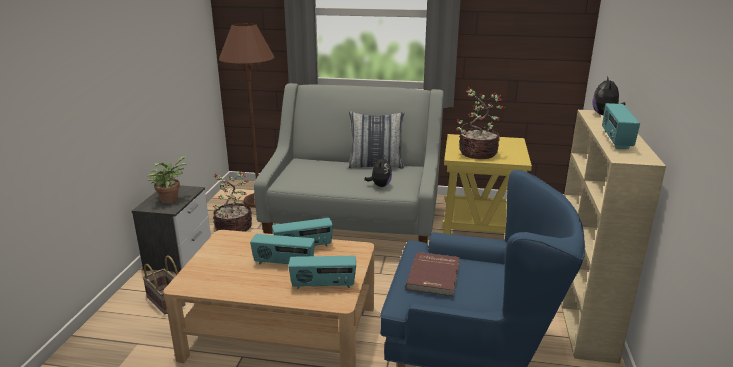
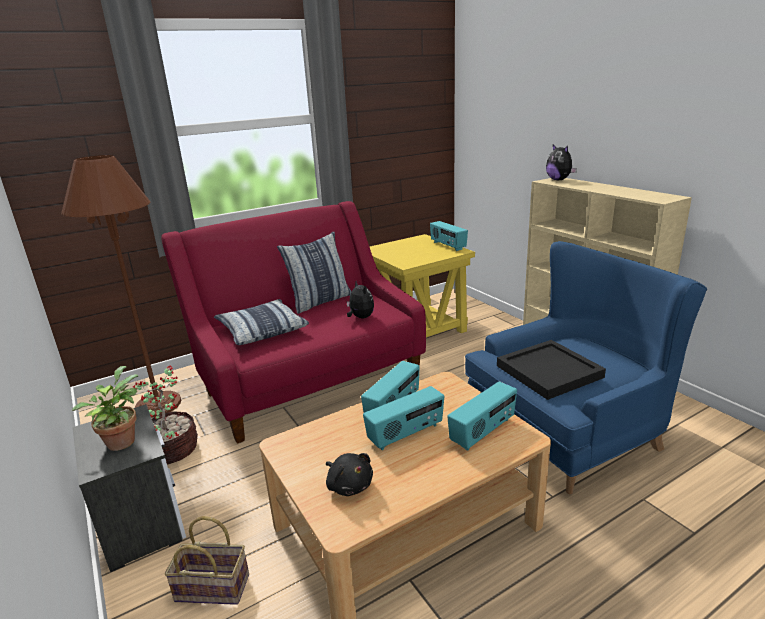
camera: 40 degrees left, 0 degrees up
(217, 270) = (349, 485): none -> black plush toy
(312, 170) = (262, 330): none -> pillow
(353, 223) = (308, 379): grey sofa -> red sofa
(435, 276) = (549, 371): red book -> black tray
(476, 153) = (416, 256): potted plant -> none
(615, 140) = (619, 191): radio -> radio (447, 246)

